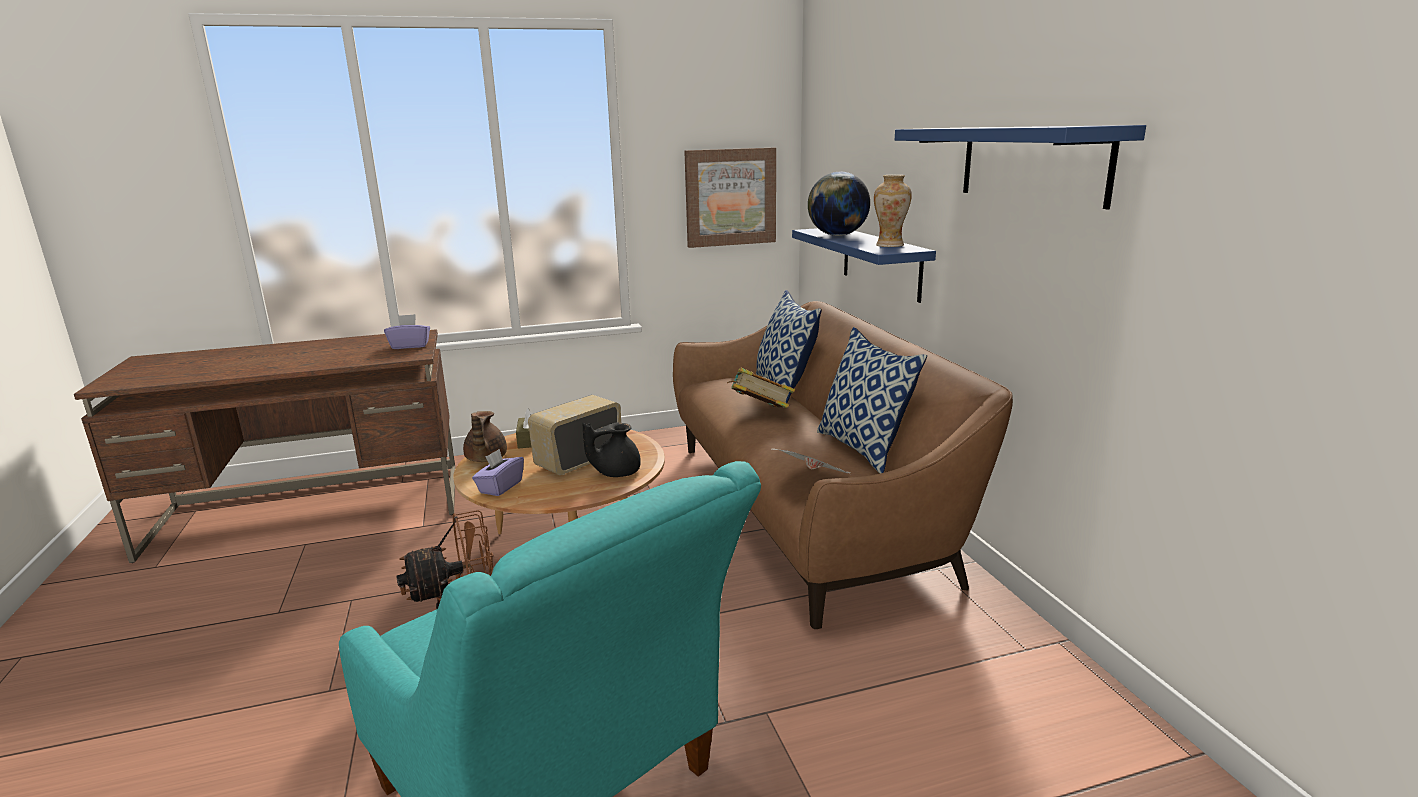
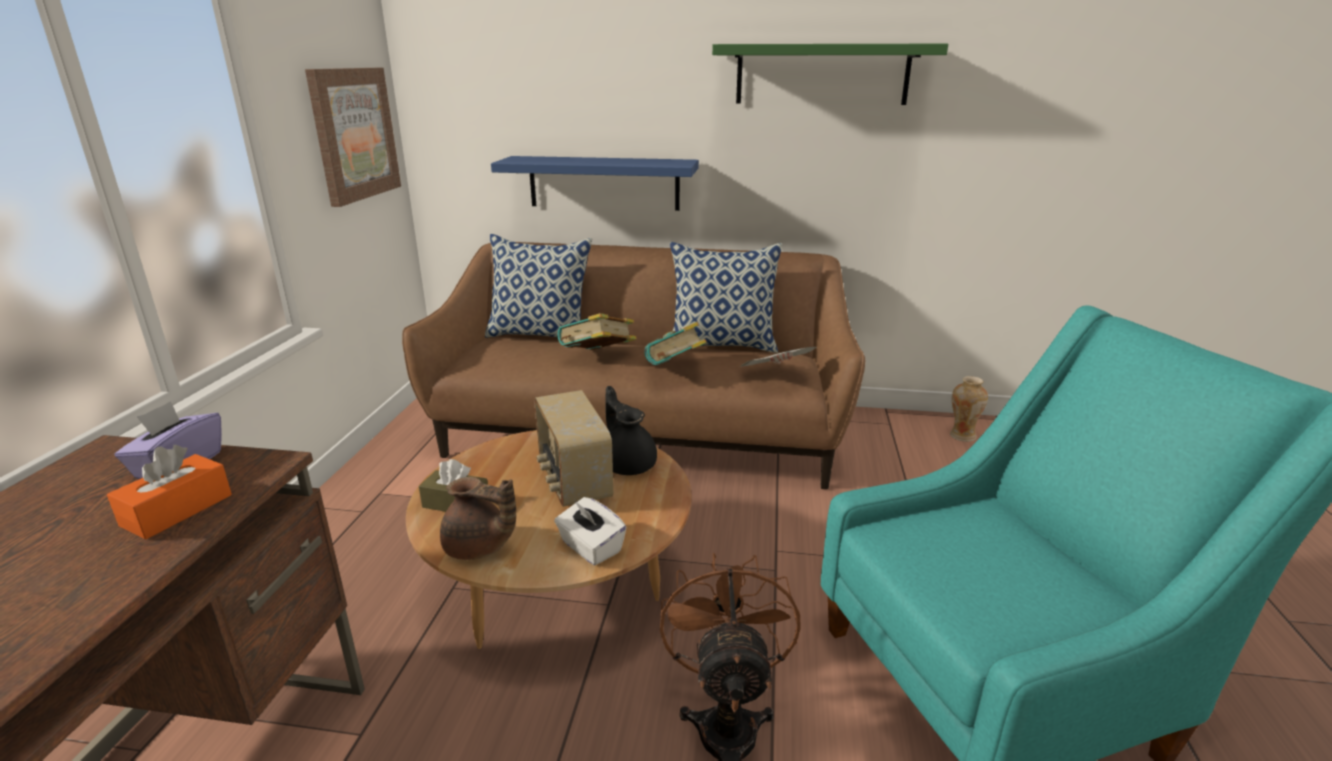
camera: 65 degrees left, 5 degrees up
(370, 356) = (177, 510): none -> orange tissue box
(500, 487) = (590, 547): purple tissue box -> white tissue box
(615, 472) = (629, 464): black teapot -> black teapot turned 150 degrees clockwise
(770, 442) = (674, 371): none -> book
(837, 235) = (565, 161): globe -> none
(889, 245) = (653, 161): vase -> vase (962, 436)
(1032, 163) = (822, 75): blue shelf -> green shelf

